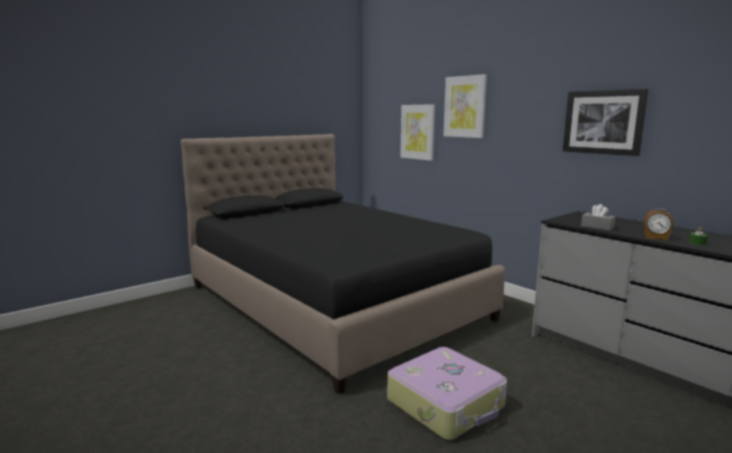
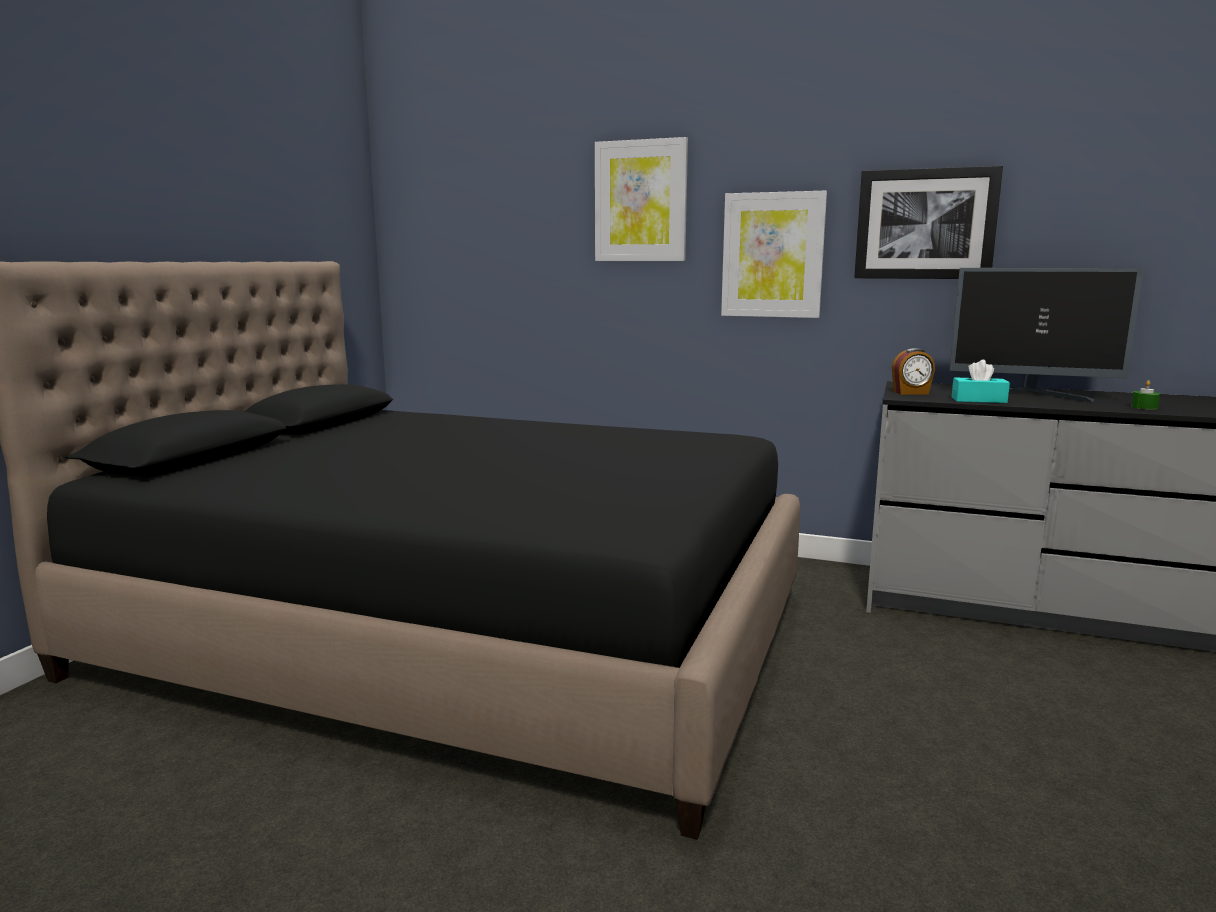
camera: 30 degrees left, 0 degrees up
(417, 132) = (528, 255): picture -> picture (772, 255)
(446, 404) = (901, 782): suitcase -> none
(597, 227) = (978, 400): grey tissue box -> turquoise tissue box
(643, 228) = (1031, 395): none -> monitor
(656, 237) = (1084, 406): alarm clock -> alarm clock (911, 393)

